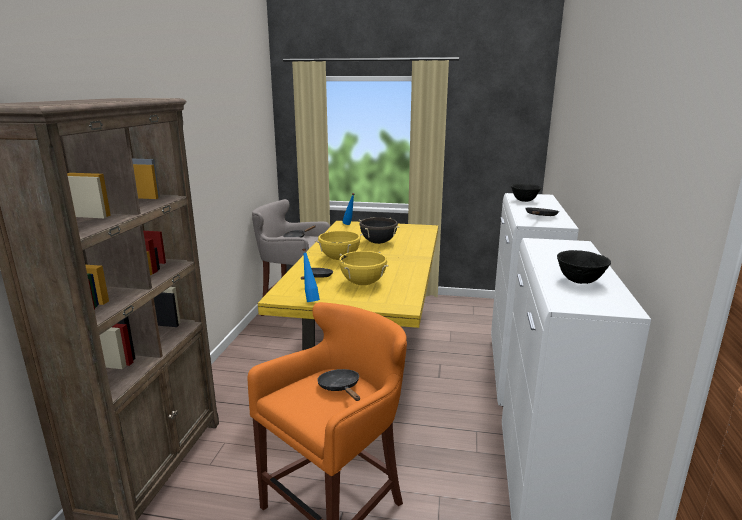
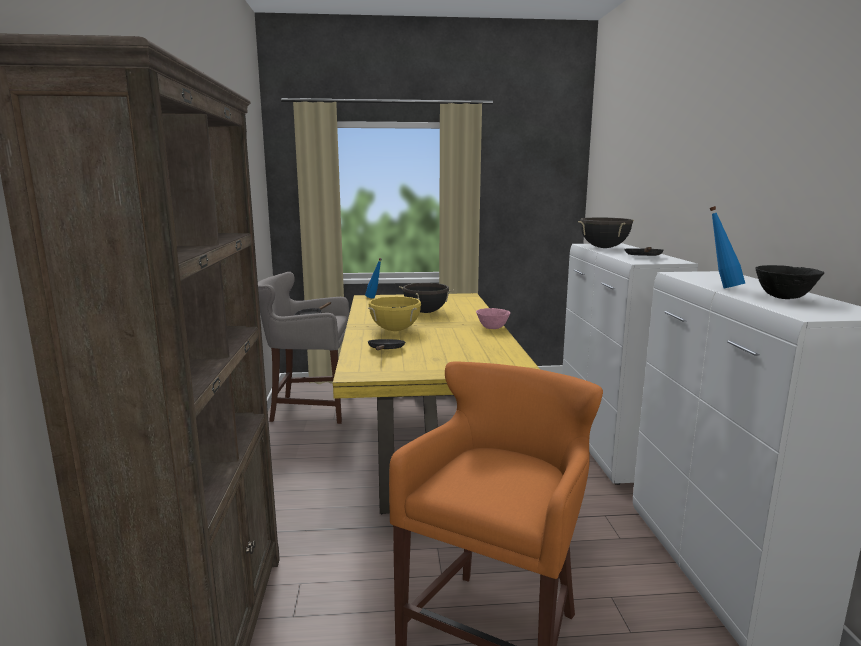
camera: 15 degrees left, 5 degrees down
(310, 300) = (400, 373): blue bottle -> blue bottle (721, 287)
(340, 388) = (508, 467): black frying pan -> none
(363, 283) = (448, 351): yellow cooking pot -> none
(418, 263) = (492, 328): none -> pink bowl
(524, 201) = (604, 248): black bowl -> black cooking pot

